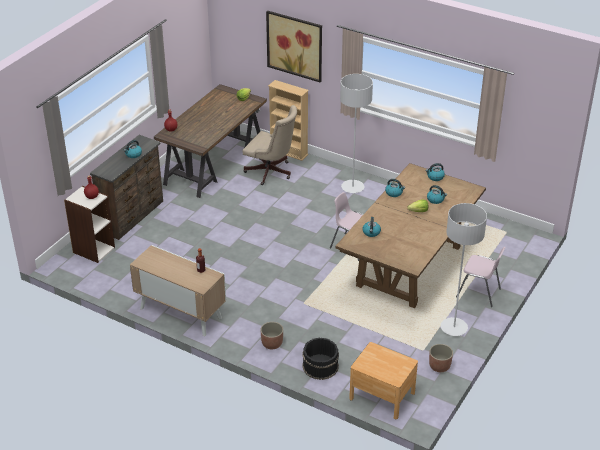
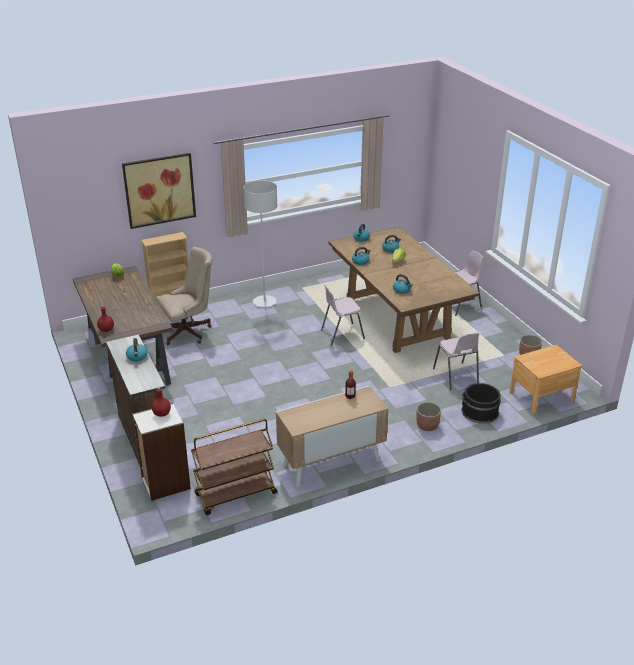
camera: 55 degrees left, 5 degrees down
(108, 285) = (235, 495): none -> brown cart
(358, 333) = (455, 376): none -> pink chair
(454, 328) = (489, 331): grey floor lamp -> none

